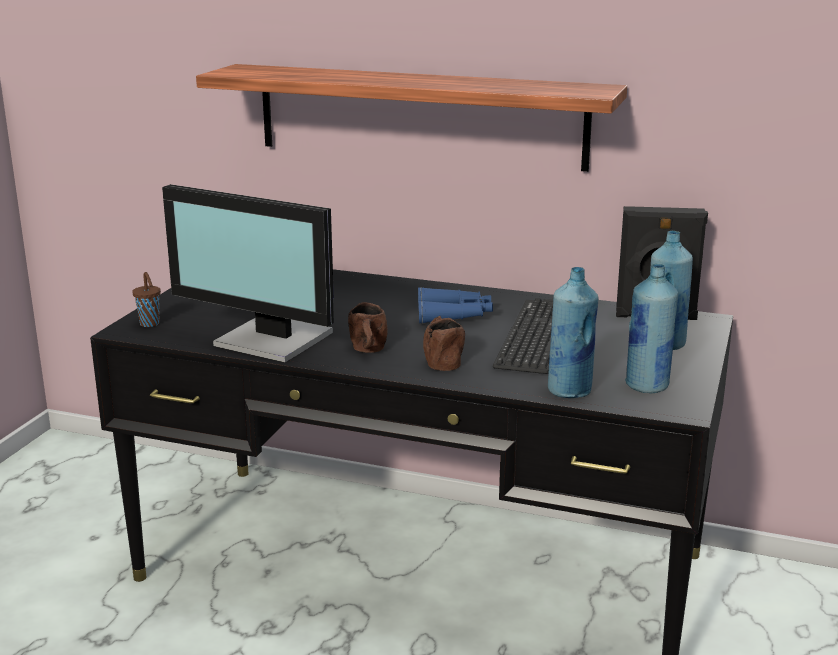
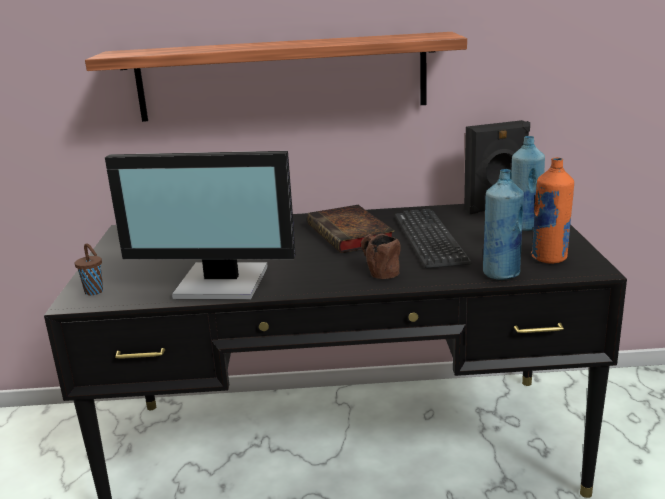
camera: 20 degrees left, 0 degrees up
(368, 351) = (313, 275): brown mug -> none
(455, 315) = (351, 235): blue binoculars -> book
(647, 386) = (549, 258): blue bottle -> orange bottle

